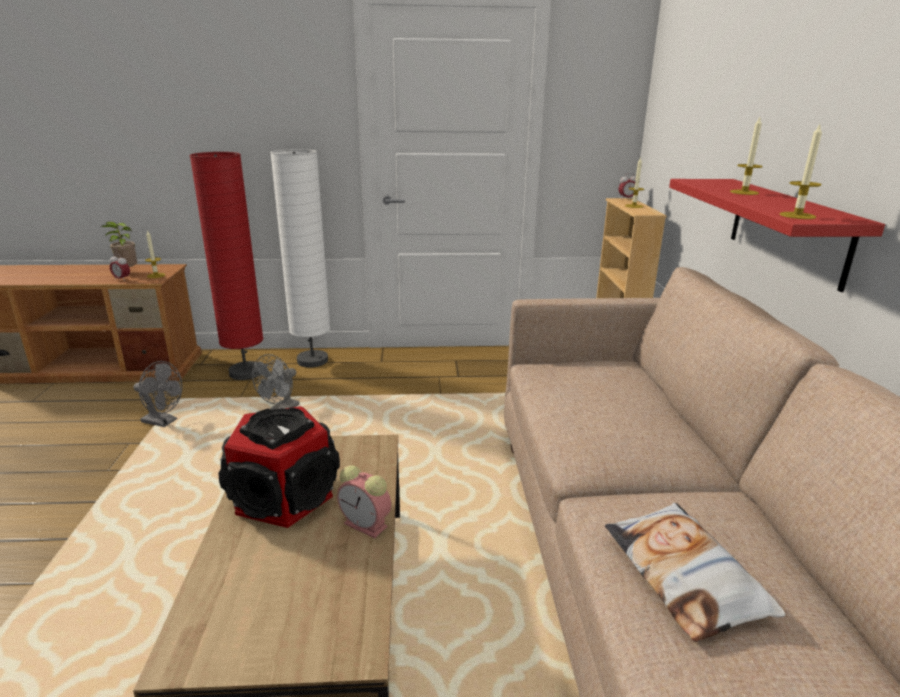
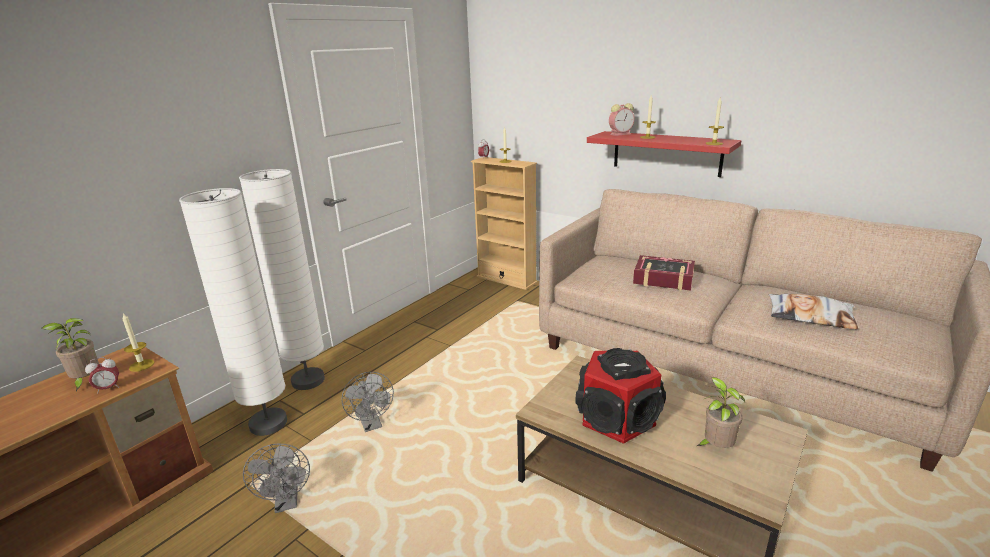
camera: 50 degrees left, 0 degrees up
(164, 422) = (287, 503): grey fan -> grey fan turned 105 degrees clockwise
(246, 373) = (268, 423): red floor lamp -> white floor lamp
(274, 589) = (715, 447): none -> potted plant
(367, 525) = (673, 397): alarm clock -> alarm clock (621, 134)
(607, 411) = (663, 279): none -> book

